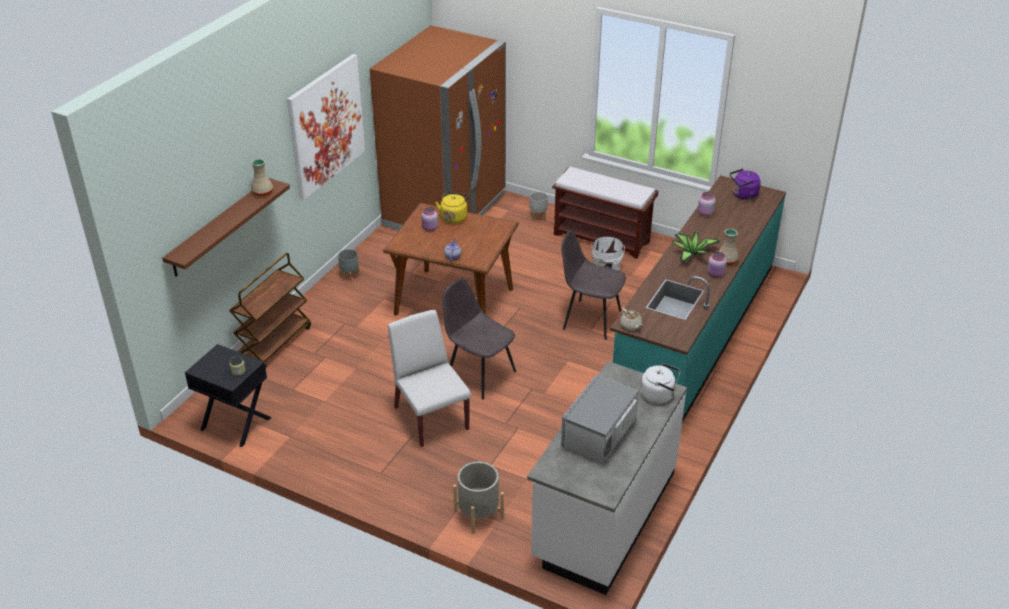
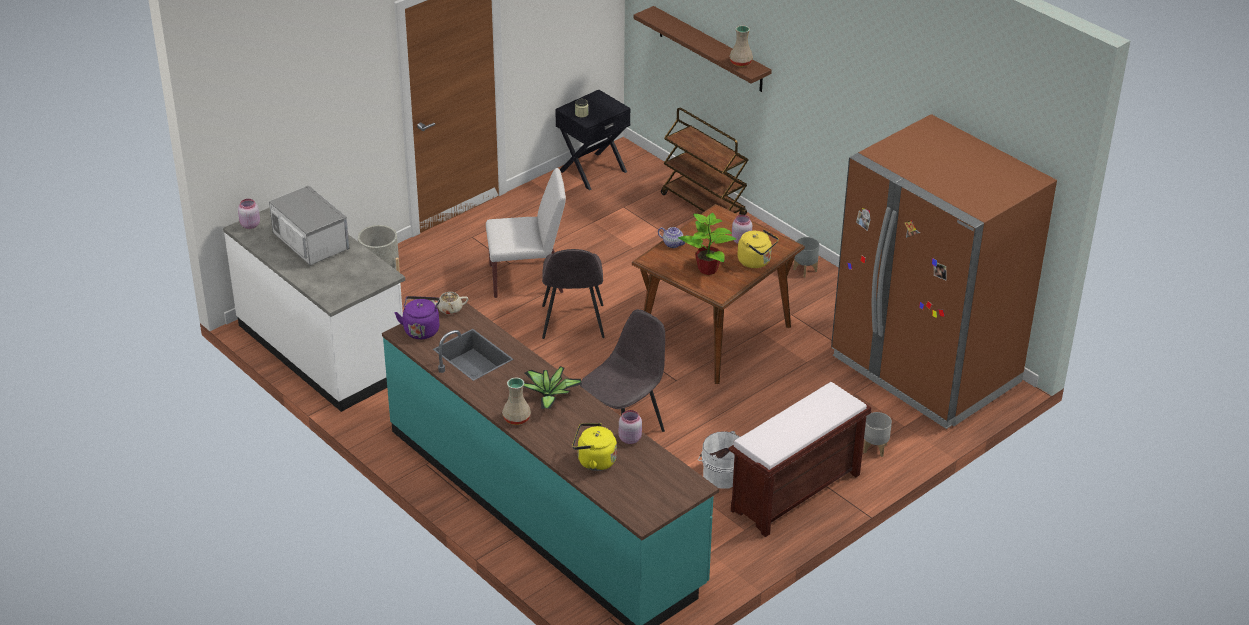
camera: 110 degrees right, 0 degrees up
(326, 125) = (856, 105): picture -> none
(476, 235) = (708, 269): none -> potted plant
(479, 375) = (572, 323): grey chair -> grey chair turned 120 degrees clockwise
(659, 395) = (332, 292): white kettle -> none
(716, 274) = (496, 400): pink jar -> pink jar (249, 225)
(738, 221) = (594, 461): none -> yellow kettle
(743, 195) = (654, 490): purple kettle -> purple kettle (421, 329)

